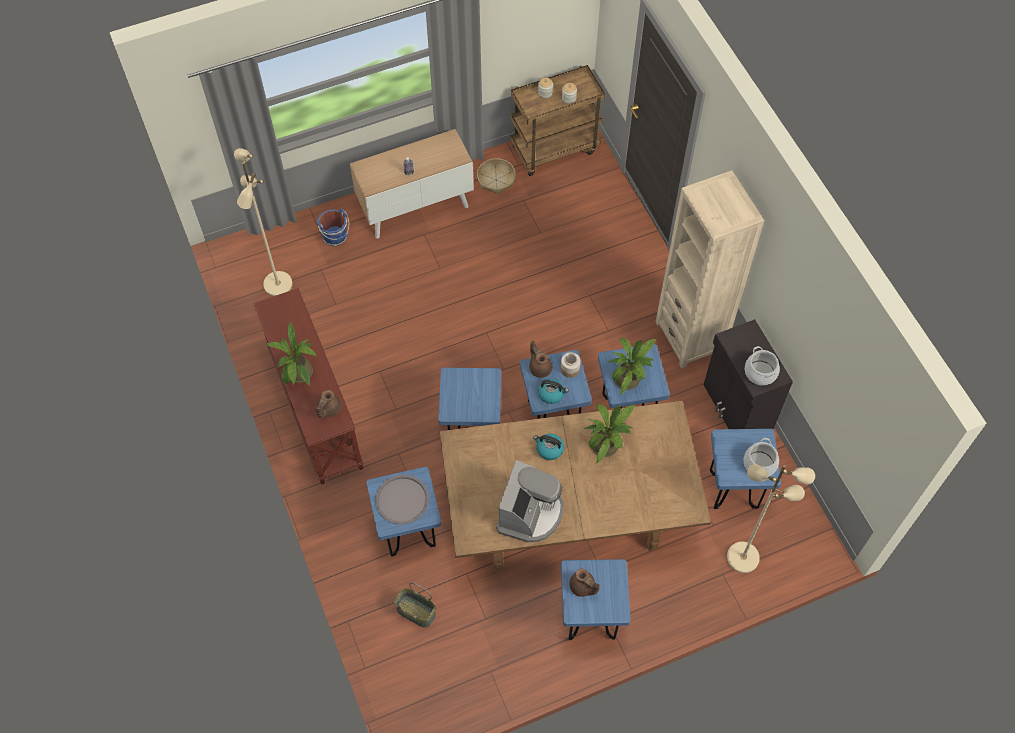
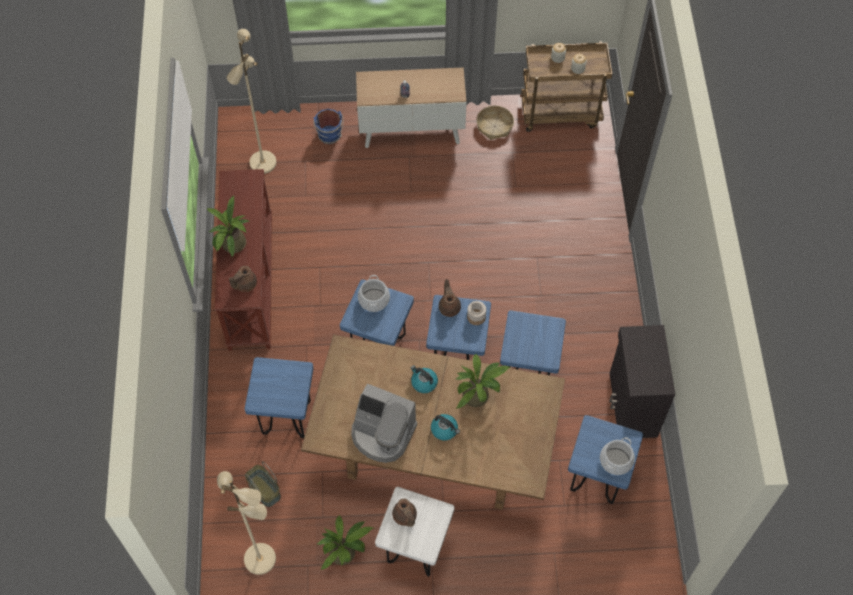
camera: 20 degrees right, 0 degrees up
(402, 500) = (278, 385): grey tray -> none
(530, 513) = (382, 434): coffee machine -> coffee machine turned 75 degrees clockwise
(551, 394) = (450, 334): kettle -> kettle (445, 430)
(590, 619) = (415, 550): blue stool -> white stool
(630, 378) = (528, 343): potted plant -> potted plant (346, 552)
(690, 336) = (615, 325): beige bookcase -> none
(743, 556) = (580, 543): beige floor lamp -> beige floor lamp (261, 558)
(760, 372) = (647, 376): cooking pot -> cooking pot (374, 300)

